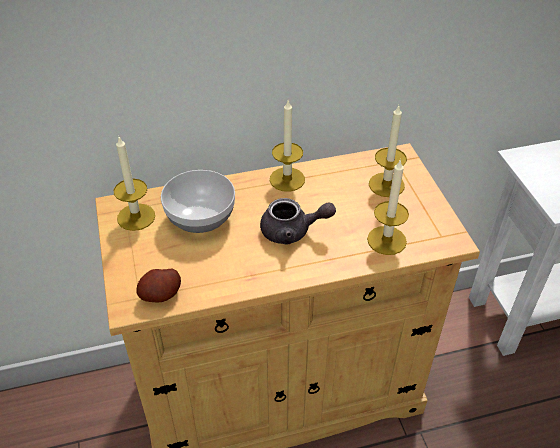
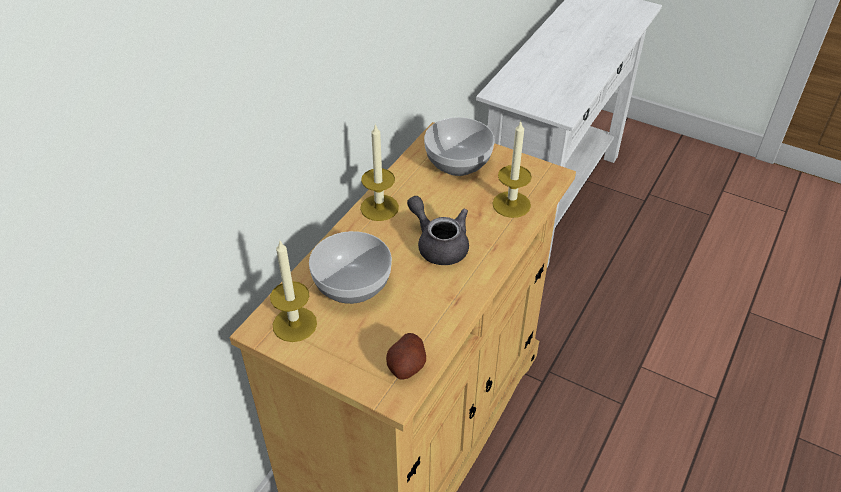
camera: 45 degrees left, 0 degrees up
(292, 231) = (439, 244): grey teapot -> grey teapot turned 90 degrees counterclockwise
(386, 185) = (458, 164): candle -> bowl

